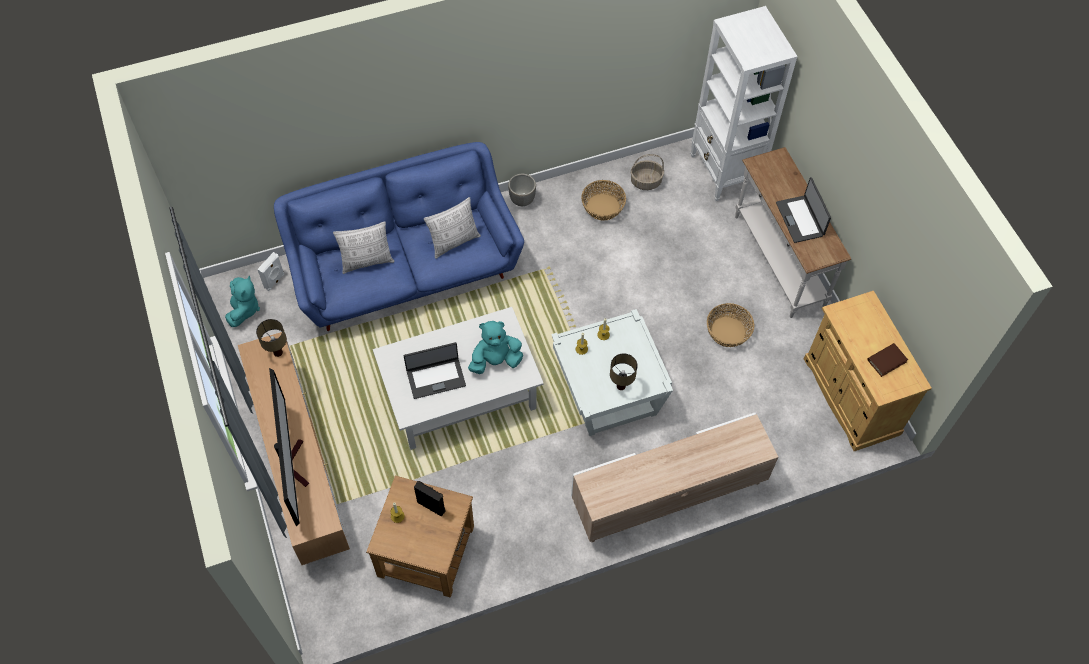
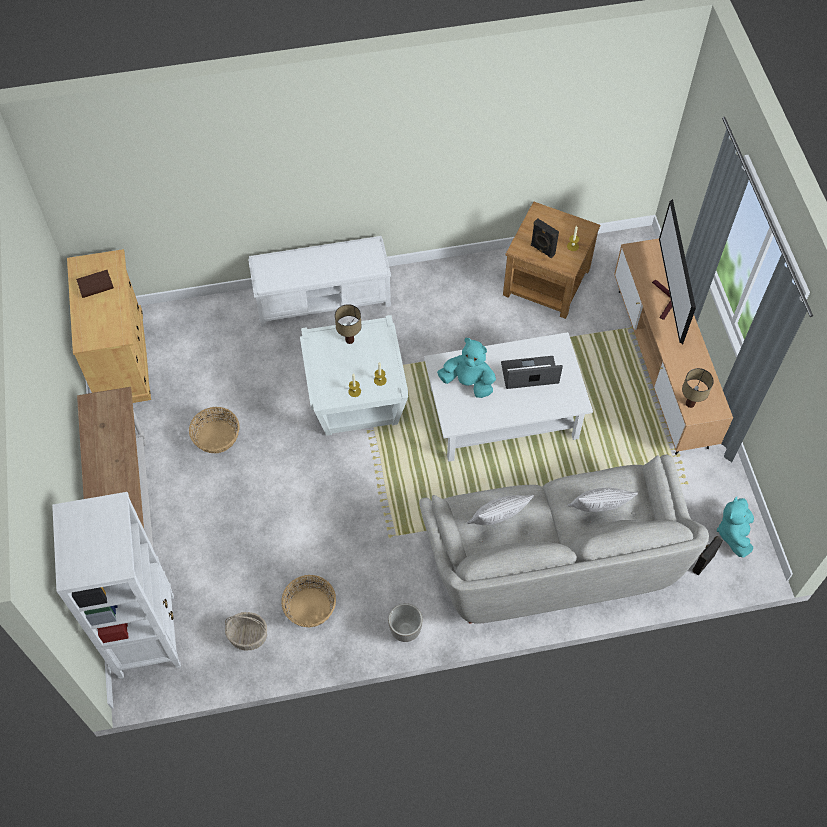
camera: 170 degrees left, 0 degrees up
(275, 281) = (702, 563): white speaker -> black speaker
(405, 269) = (552, 557): blue sofa -> grey sofa
(495, 361) = (468, 382): turquoise plush toy -> turquoise plush toy turned 150 degrees counterclockwise
(668, 493) = (324, 298): beige tv stand -> white bench
(800, 219) = (110, 445): laptop -> none

